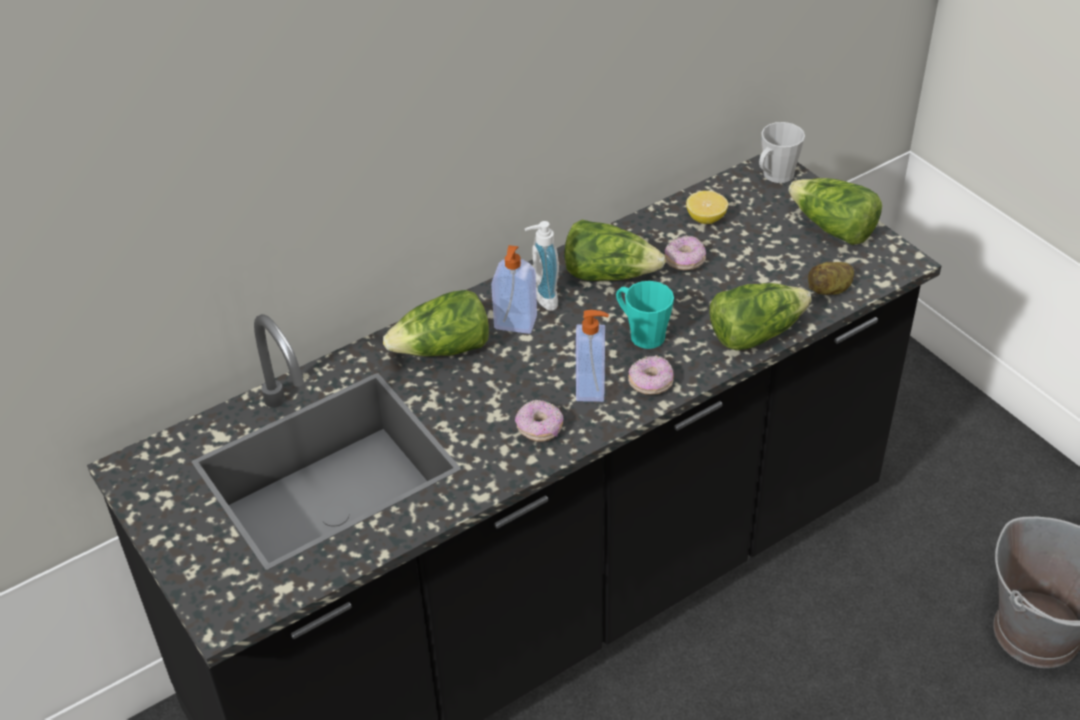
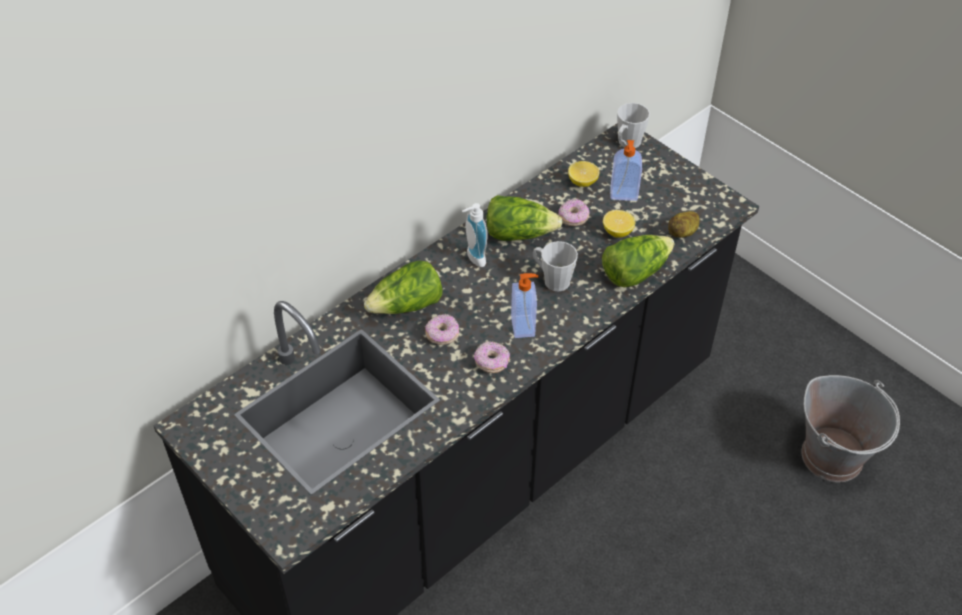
camera: 10 degrees left, 5 degrees up
(515, 324) = (457, 280): soap dispenser -> soap dispenser (623, 194)
(641, 333) = (552, 279): turquoise mug -> grey mug
(651, 383) = (566, 319): donut -> donut (442, 335)
(741, 282) = (617, 232): none -> lemon
(832, 228) = (676, 183): lettuce -> none

